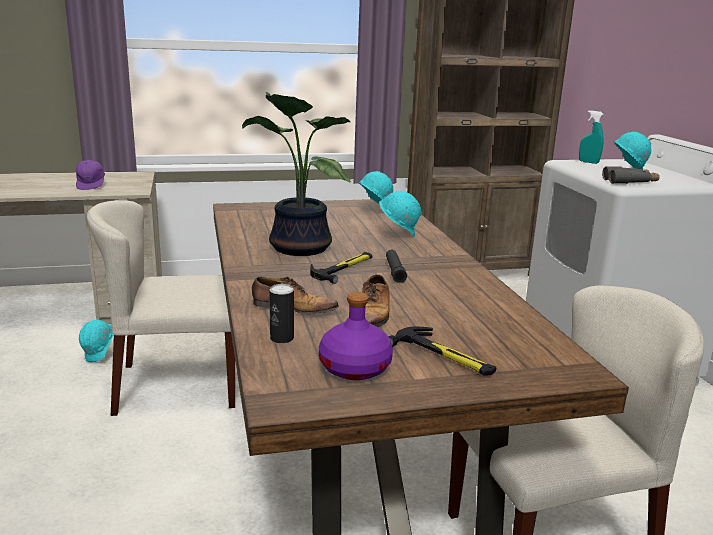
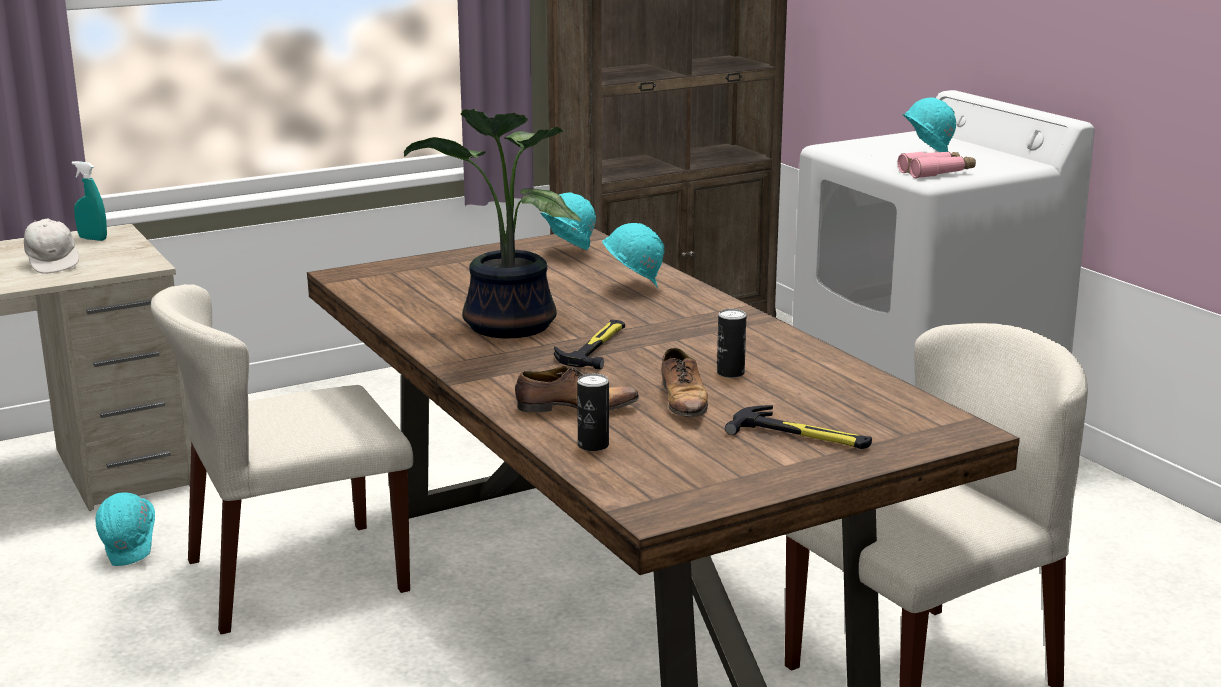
camera: 15 degrees left, 0 degrees up
(91, 185) = (53, 263): purple cap -> white cap
(355, 368) = (709, 464): purple bottle -> none
(395, 271) = (667, 342): black flashlight -> none
(423, 299) = (730, 373): none -> can
(588, 162) = (864, 144): turquoise spray bottle -> turquoise spray bottle (93, 239)
(629, 182) = (936, 172): grey binoculars -> pink binoculars

